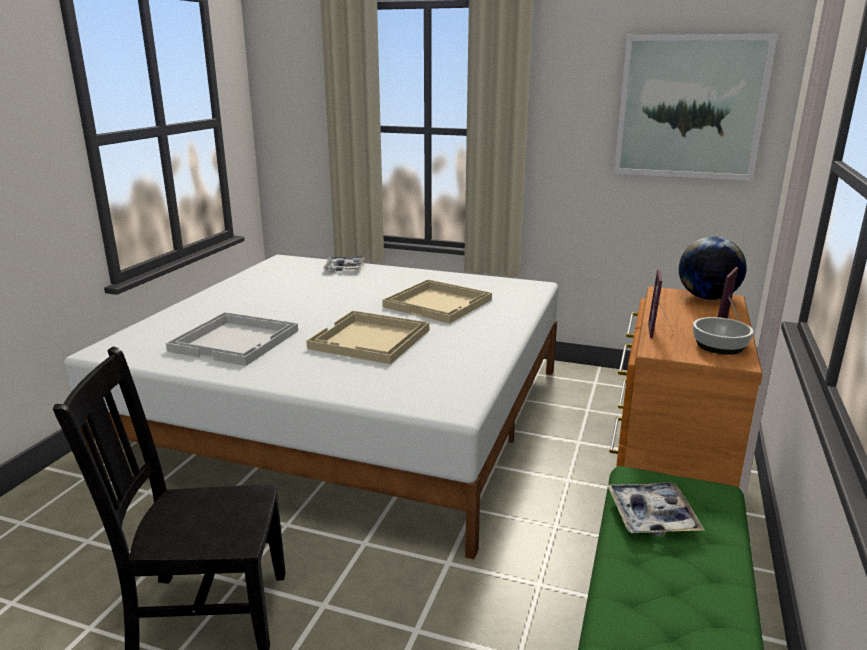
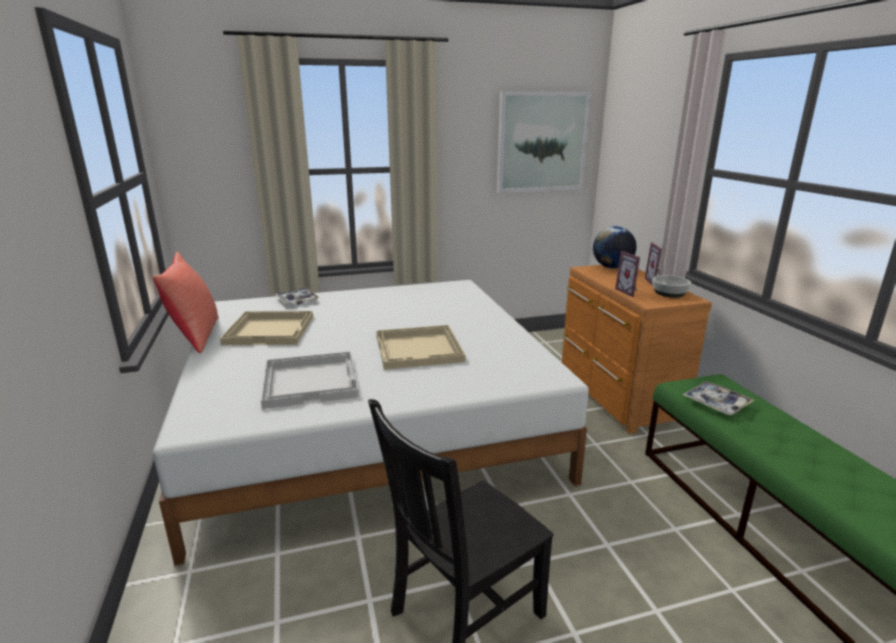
camera: 35 degrees left, 0 degrees up
(220, 280) = (196, 336): none -> red pillow
(439, 303) = (420, 311): beige tray -> beige tray (271, 330)

